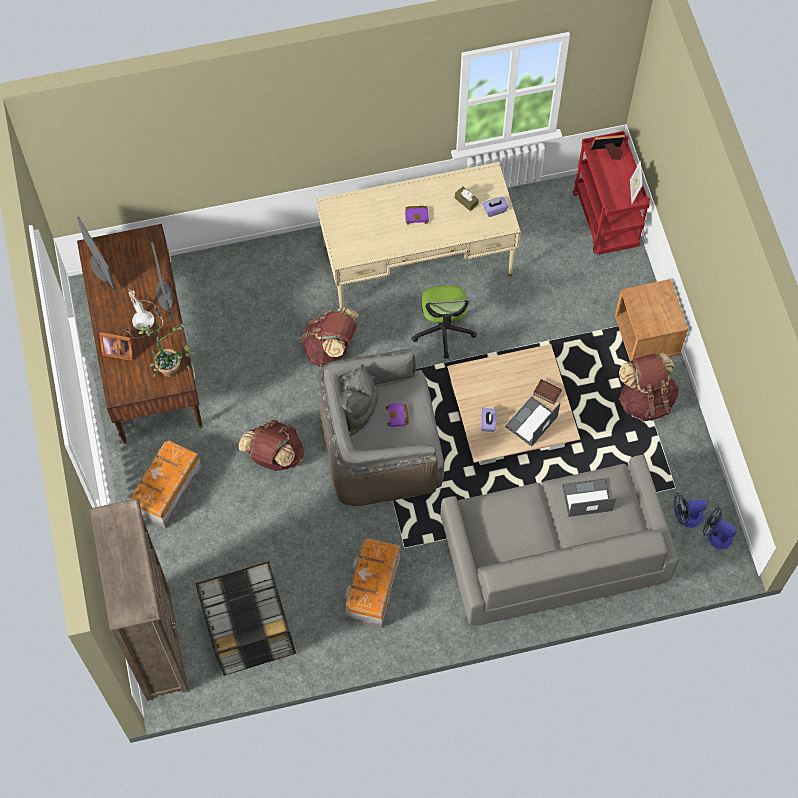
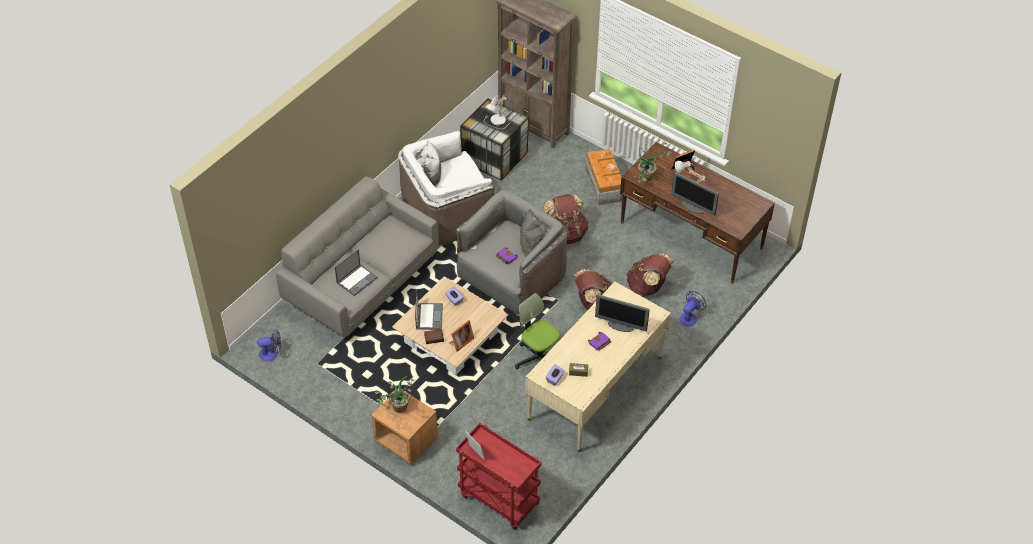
camera: 140 degrees right, 15 degrees down
(100, 267) = (744, 198): monitor -> monitor (620, 326)
(237, 602) = (499, 121): none -> table lamp
(372, 589) = (448, 210): storage box -> white armchair
(607, 152) = (517, 470): picture frame -> picture frame (460, 342)
(645, 400) = (375, 401): brown backpack -> brown backpack (647, 287)
(658, 316) = (397, 410): none -> potted plant
(686, 517) = (298, 352): fan -> fan (690, 317)

